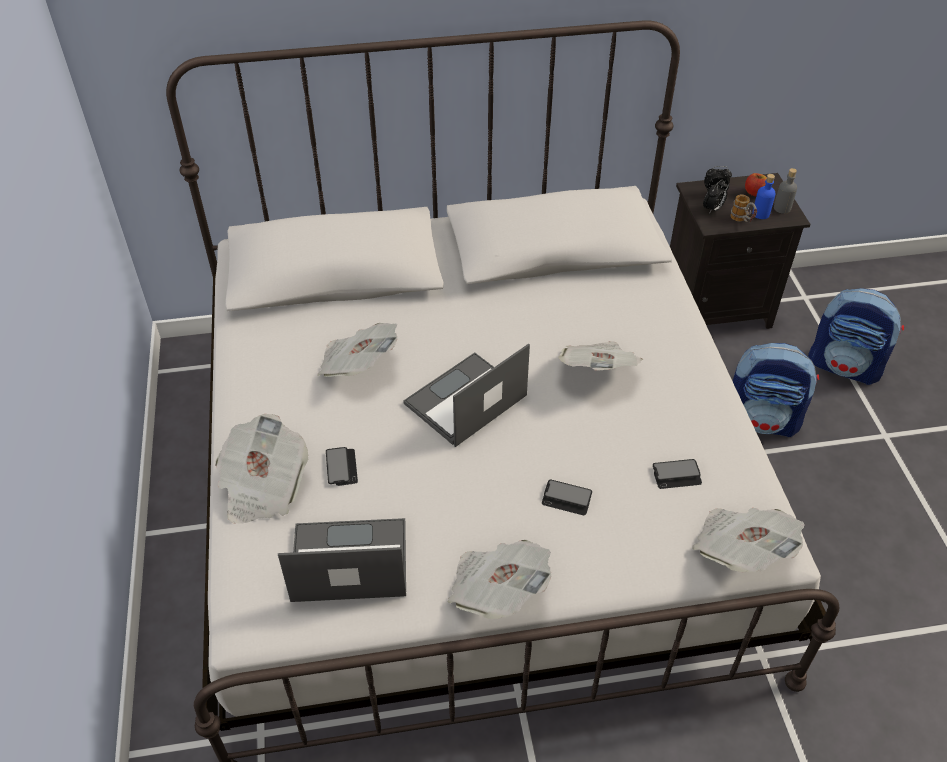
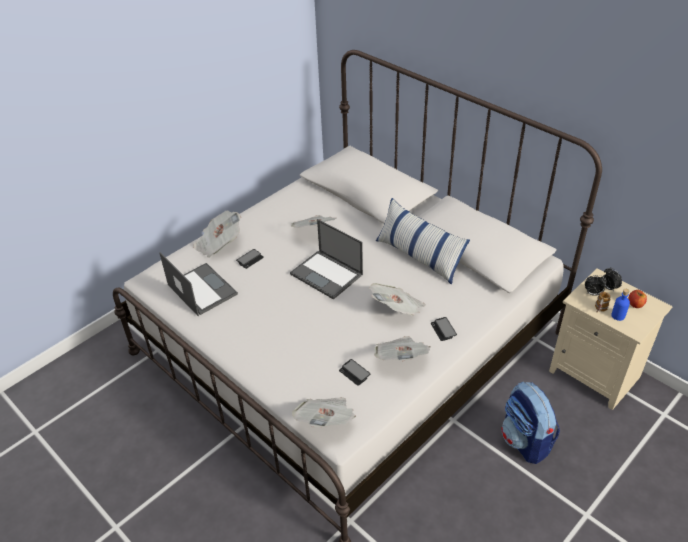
camera: 55 degrees right, 5 degrees down
(465, 401) = (327, 274): laptop -> laptop turned 150 degrees counterclockwise
(497, 590) = (224, 343): newspaper -> newspaper (401, 359)
(520, 297) = (419, 256): none -> pillow
(566, 498) = (299, 339): phone -> phone (443, 329)
(716, 307) = (596, 374): black nightstand -> beige nightstand
(782, 208) = (637, 323): grey bottle -> none
(845, 366) = (625, 465): backpack -> none

